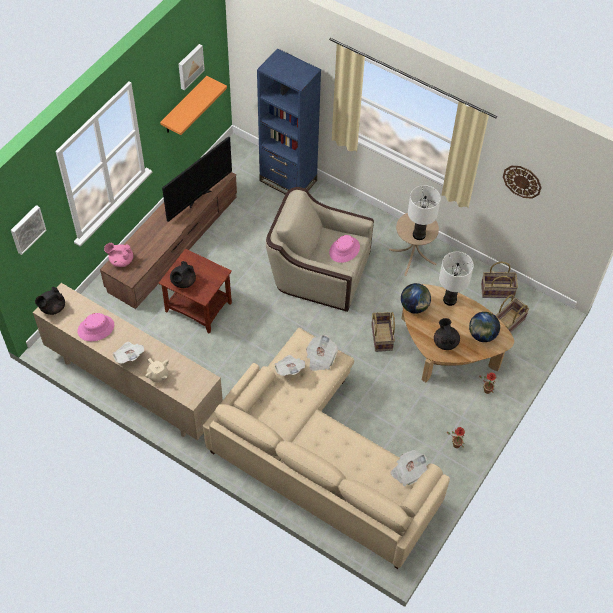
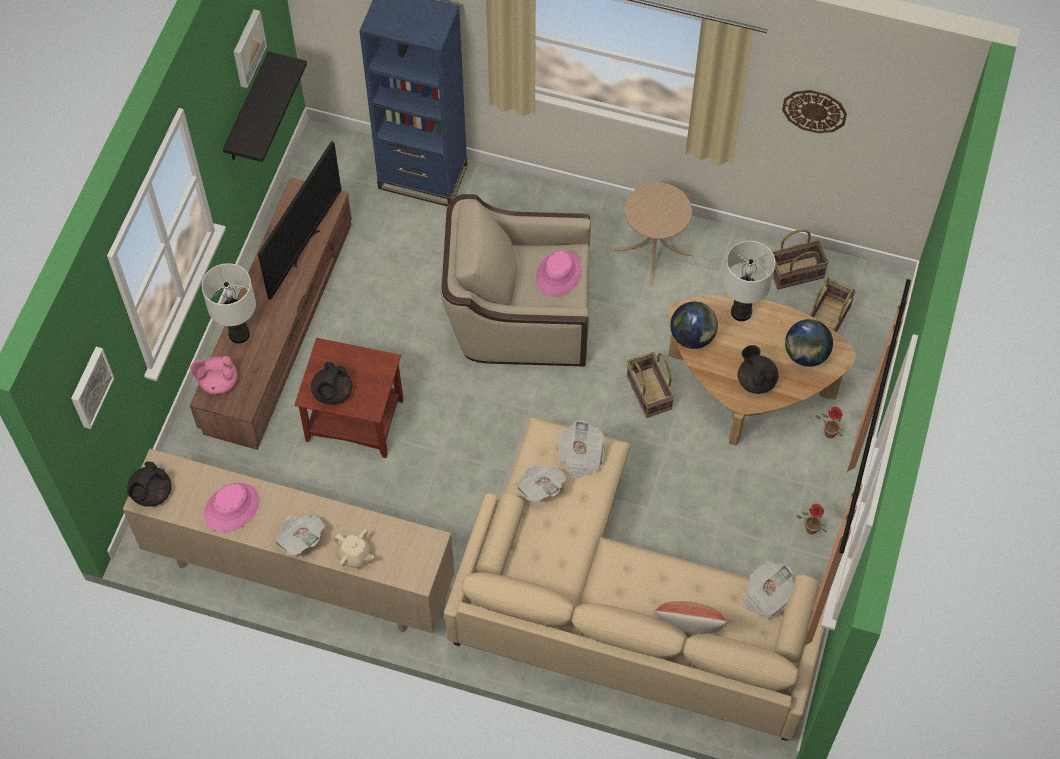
camera: 15 degrees left, 5 degrees up
(184, 106) = (248, 110): orange shelf -> black shelf
(352, 478) = (688, 628): none -> pillow
(419, 235) = (664, 221): white table lamp -> white table lamp (239, 334)

